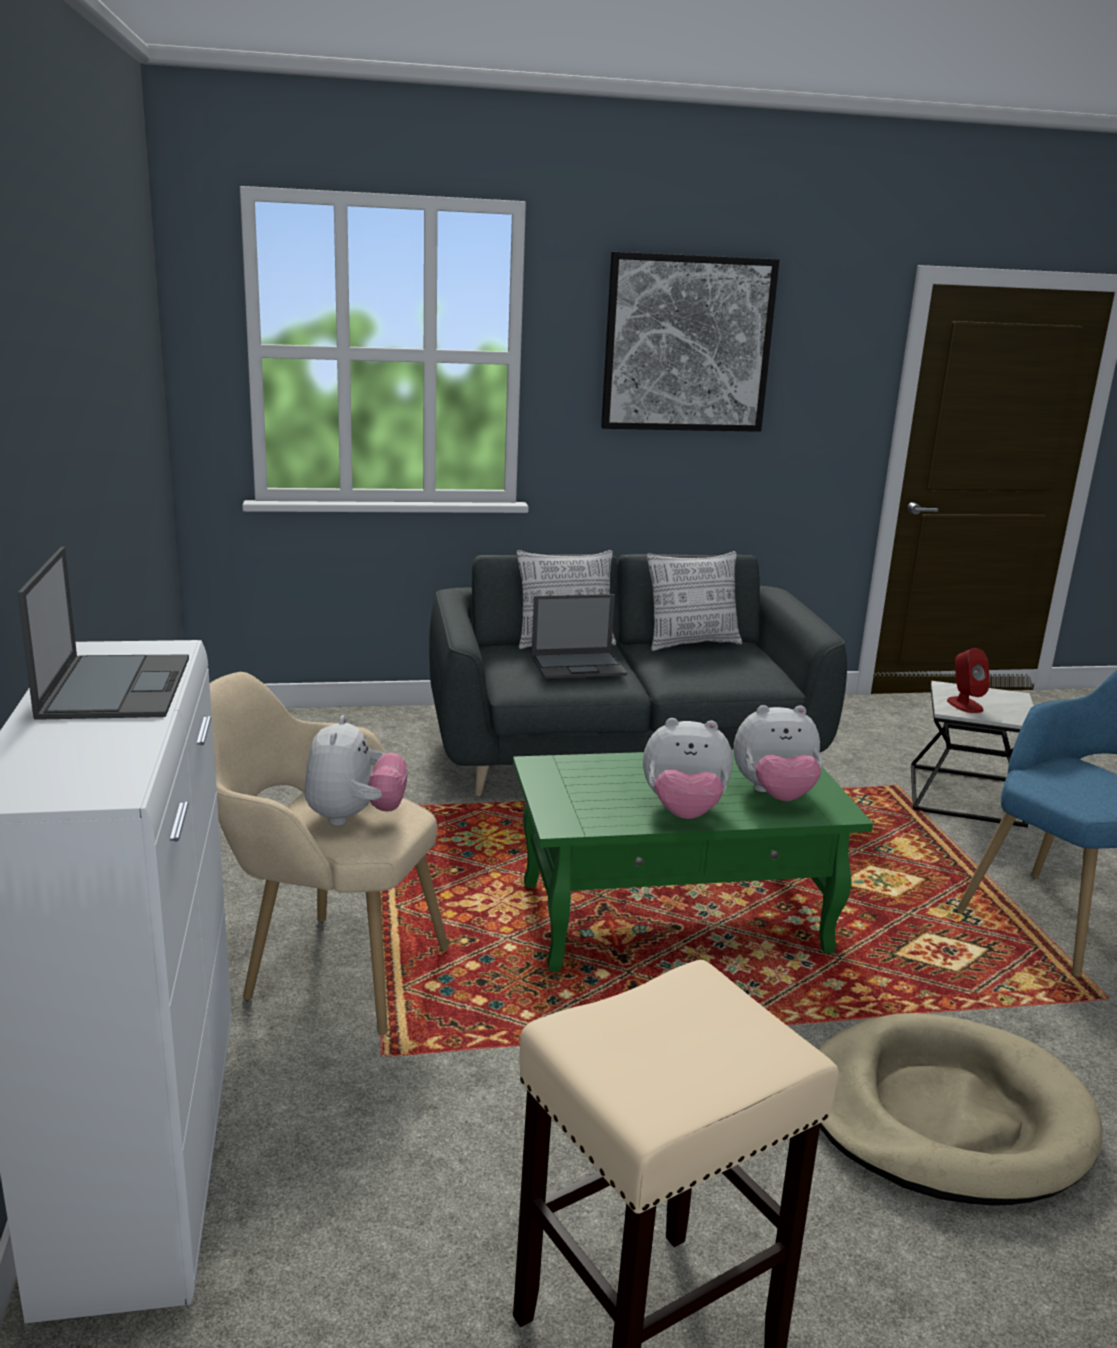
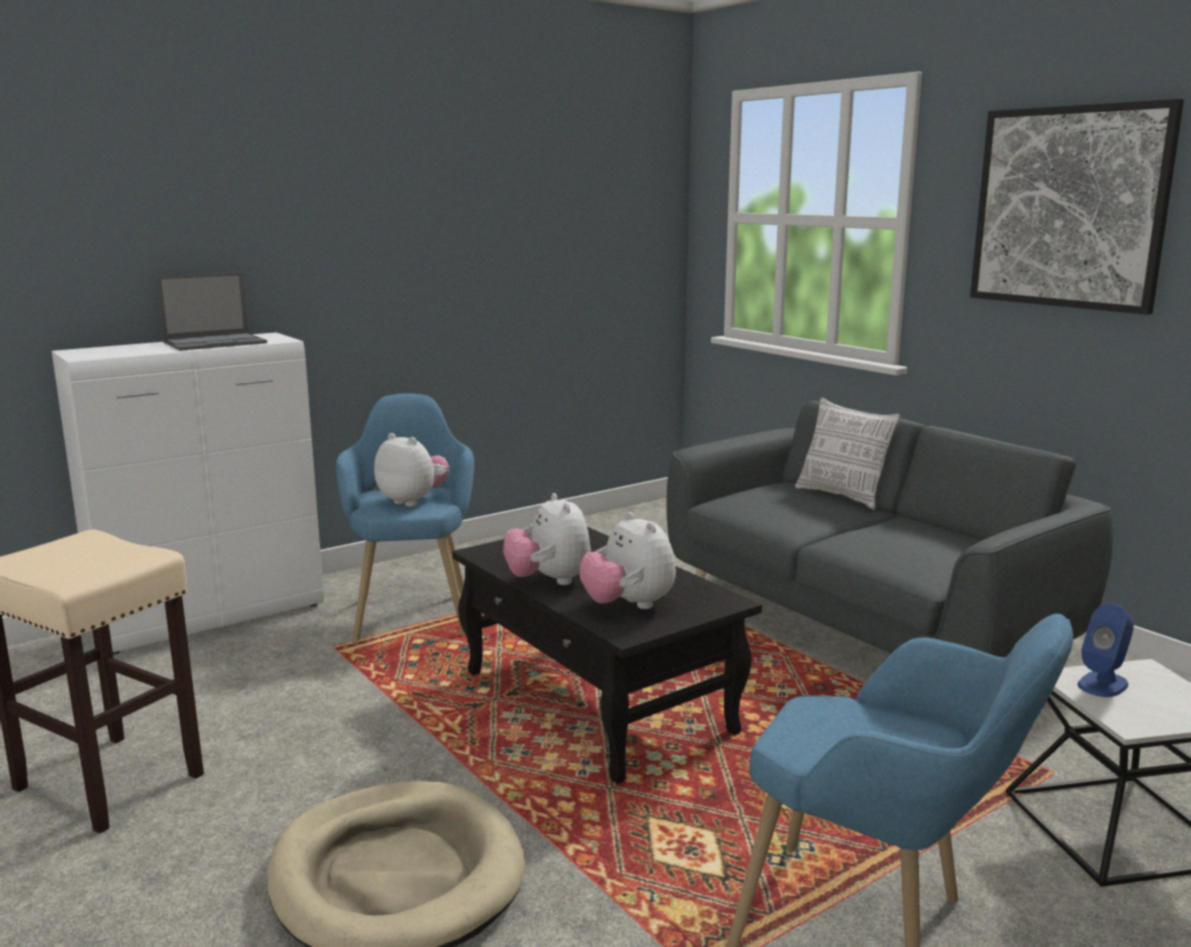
camera: 65 degrees right, 5 degrees down
(324, 967) = (413, 609): beige armchair -> blue armchair
(354, 817) = (413, 501): plush toy -> plush toy turned 120 degrees counterclockwise
(579, 665) = (794, 507): laptop -> none
(675, 917) = (598, 702): green coffee table -> black coffee table
(691, 643) = (948, 532): pillow -> none
(964, 705) = (1103, 684): red speaker -> blue speaker

